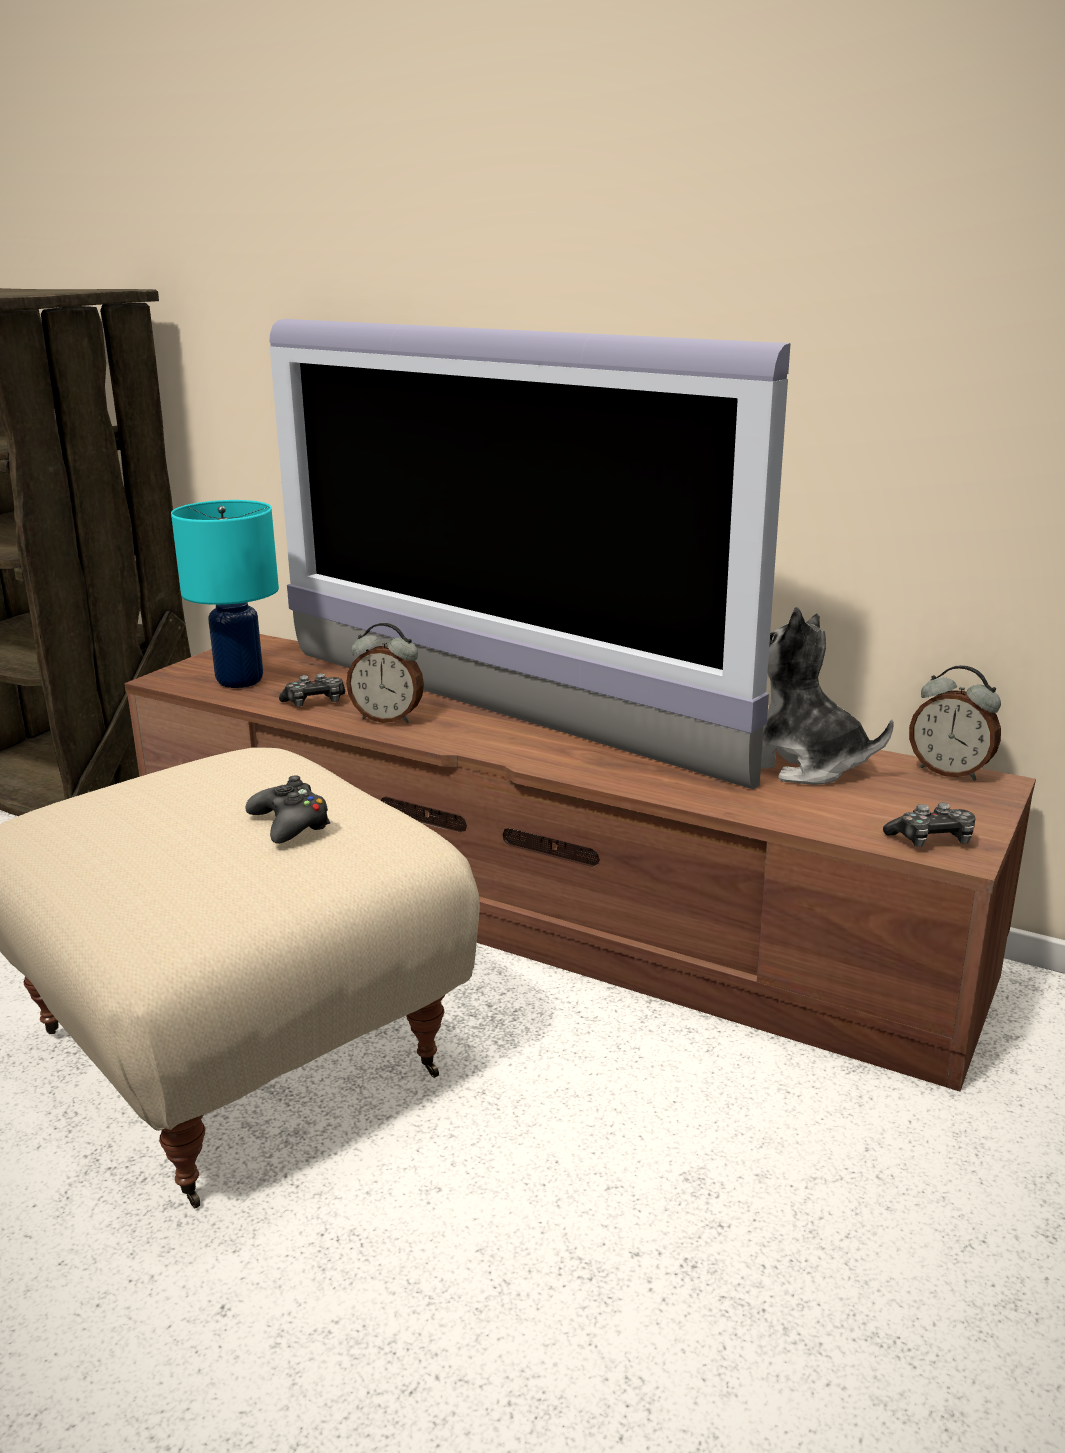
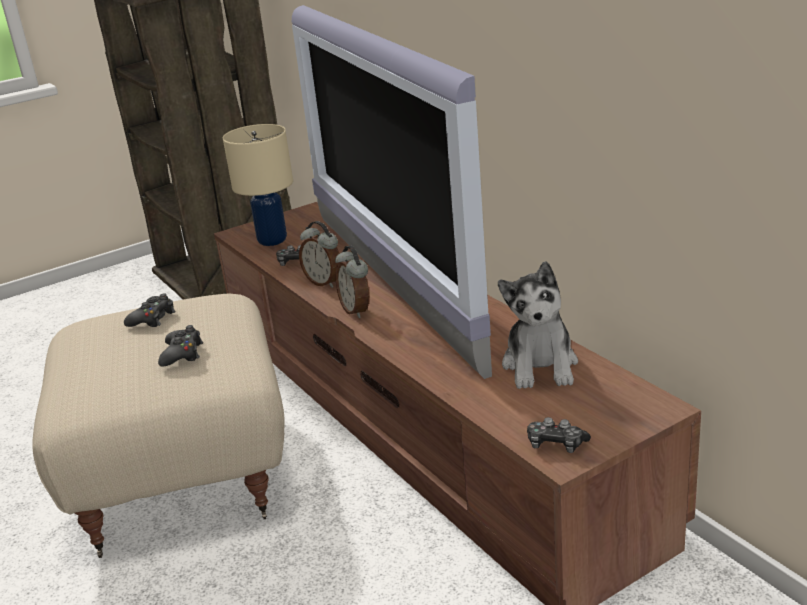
camera: 30 degrees right, 5 degrees up
(176, 788) = (152, 318): none -> black game controller
(240, 680) = (273, 240): turquoise table lamp -> beige table lamp
(802, 765) = (540, 365): plush toy -> plush toy turned 150 degrees counterclockwise
(950, 771) = (640, 391): alarm clock -> alarm clock (356, 310)

